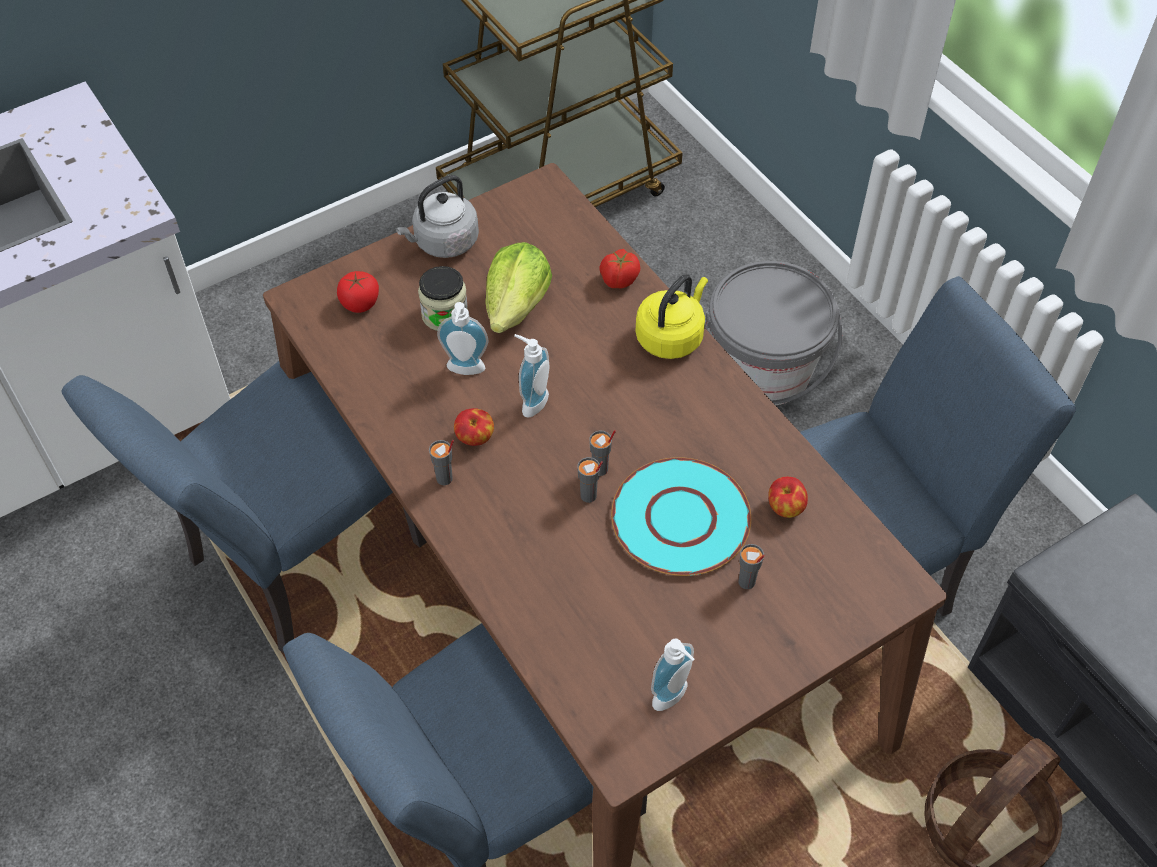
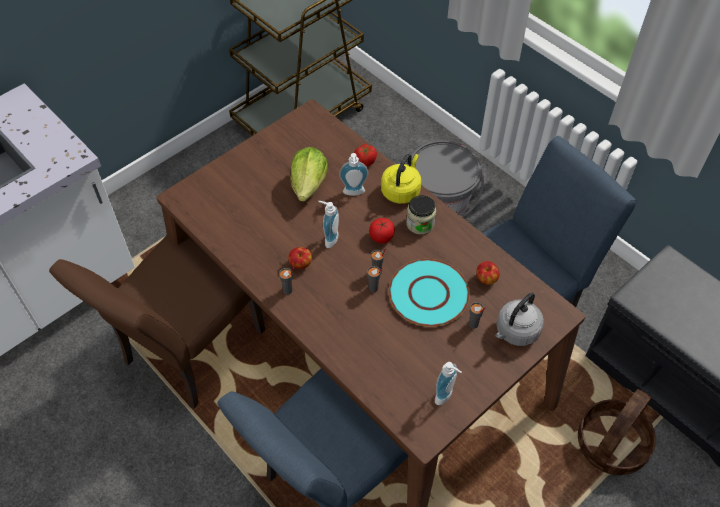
camera: 10 degrees left, 0 degrees up
(292, 562) = (187, 353): blue chair -> brown chair
(360, 303) = (216, 195): tomato -> tomato (381, 237)
(443, 242) = (258, 153): grey kettle -> grey kettle (515, 332)
(445, 314) = (267, 195): jar -> jar (420, 223)
(465, 371) = (286, 226): soap dispenser -> soap dispenser (354, 193)

